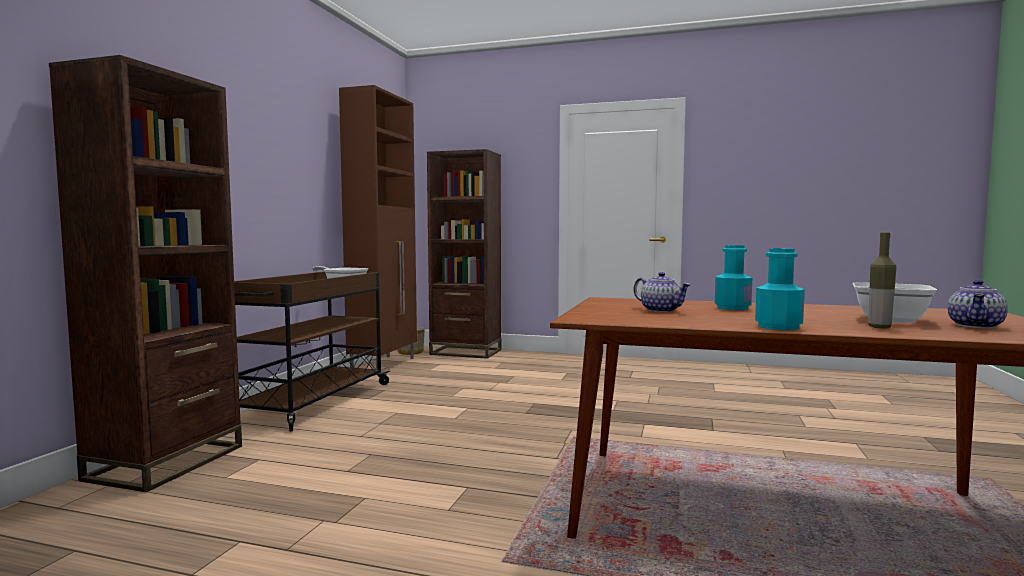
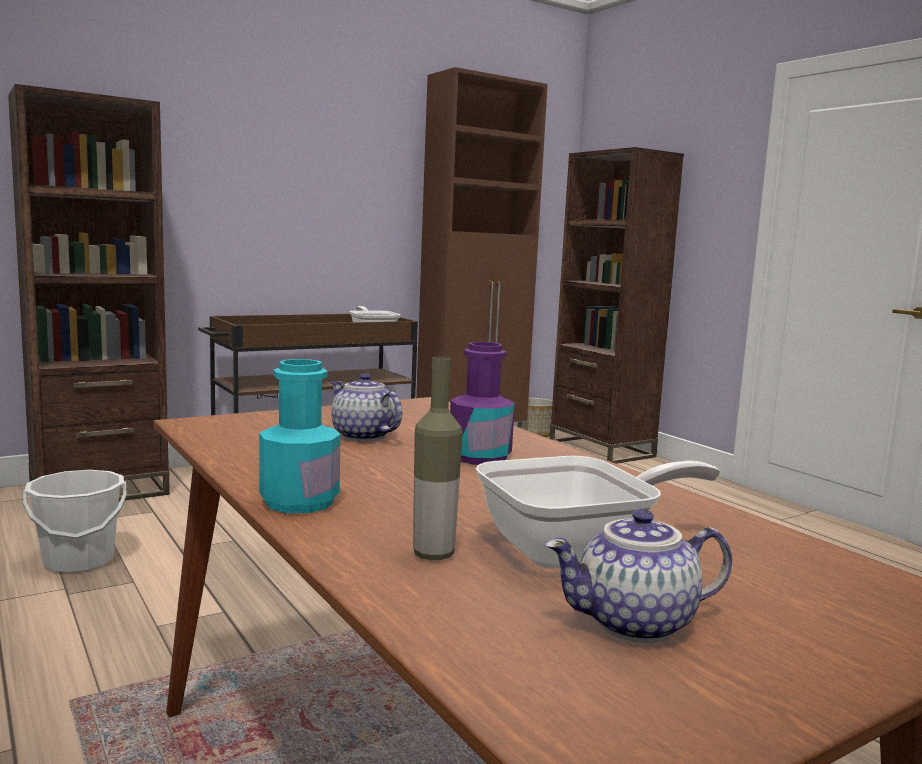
camera: 40 degrees right, 5 degrees up
(286, 503) = (79, 561): none -> white bucket
(661, 310) = (362, 436): teapot -> teapot turned 135 degrees clockwise
(732, 308) = (479, 457): turquoise bottle -> purple bottle

